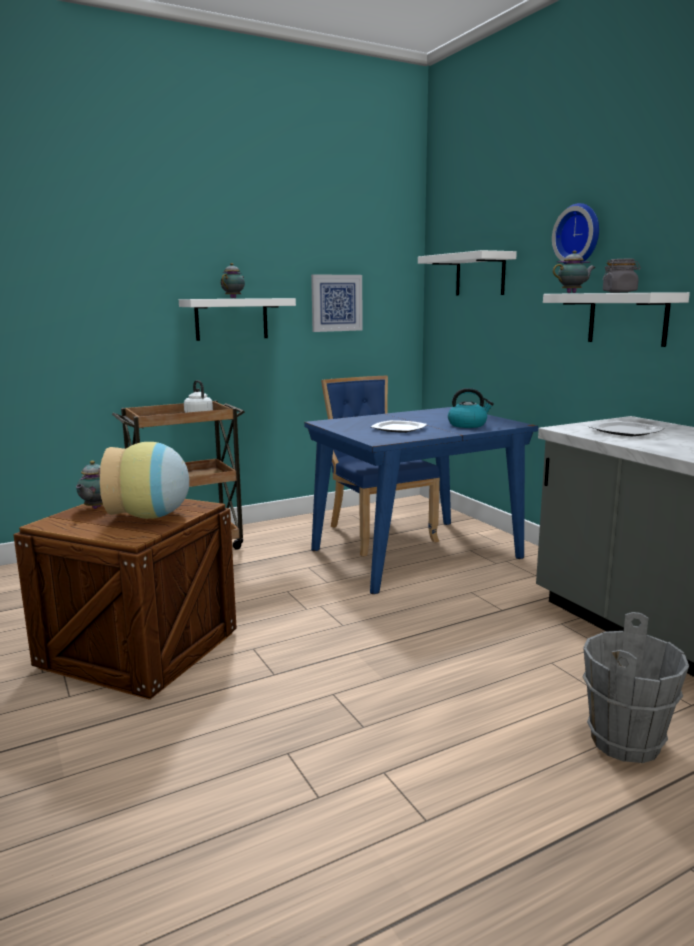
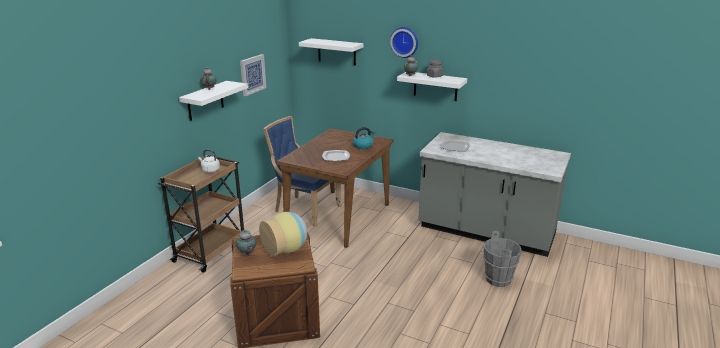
camera: 35 degrees left, 10 degrees up
(416, 553) = (339, 216): blue dining table -> brown dining table

